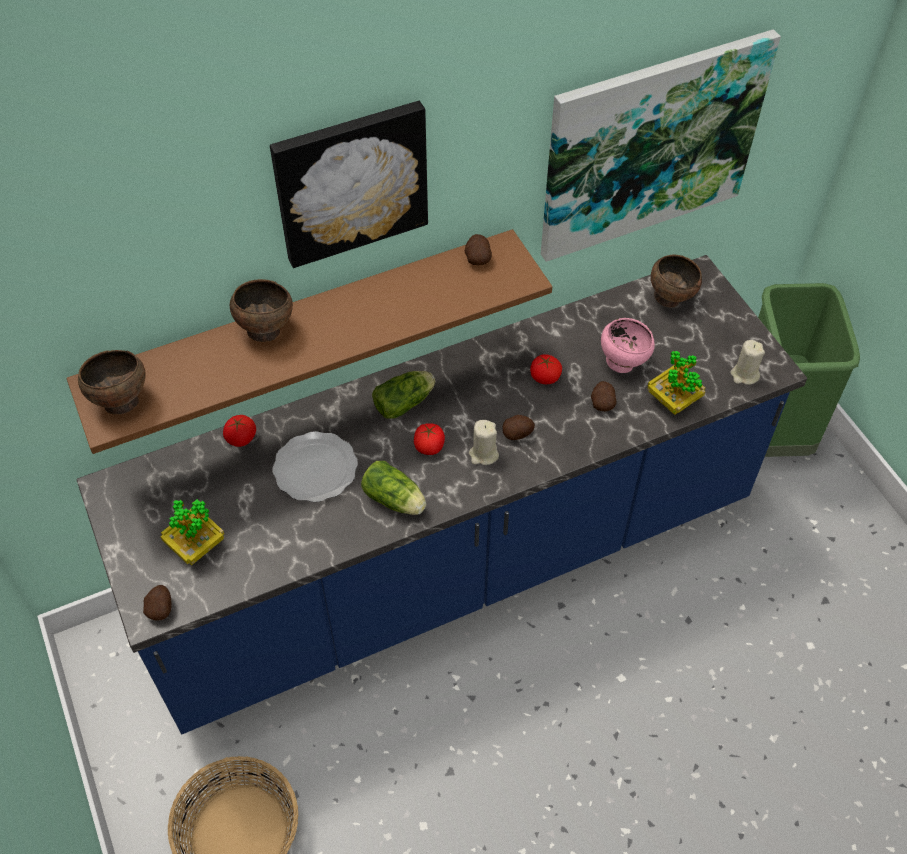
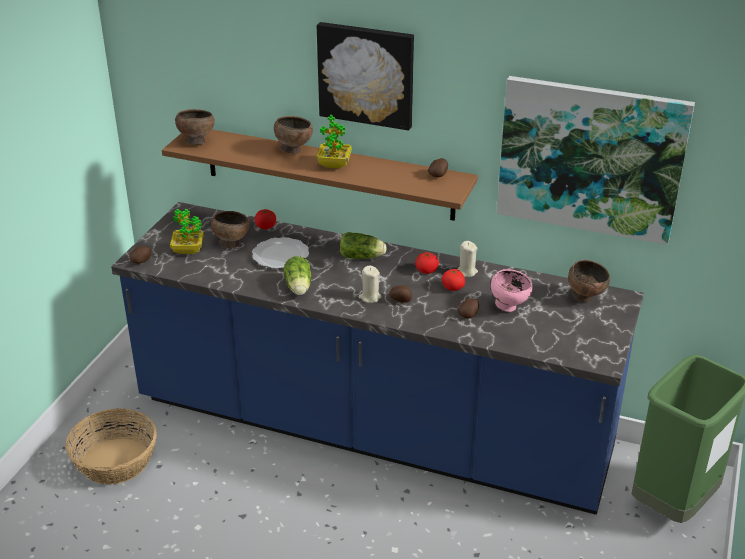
camera: 45 degrees right, 20 degrees down
(235, 495) = (231, 244): none -> brown bowl
(429, 447) = (347, 279): tomato -> tomato (426, 271)
(673, 399) = (514, 337): potted plant -> potted plant (334, 165)
(744, 375) = (578, 353): beige candle -> beige candle (466, 271)

